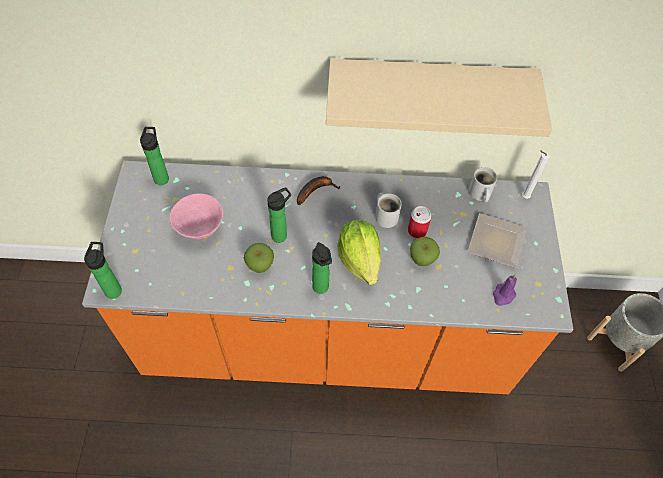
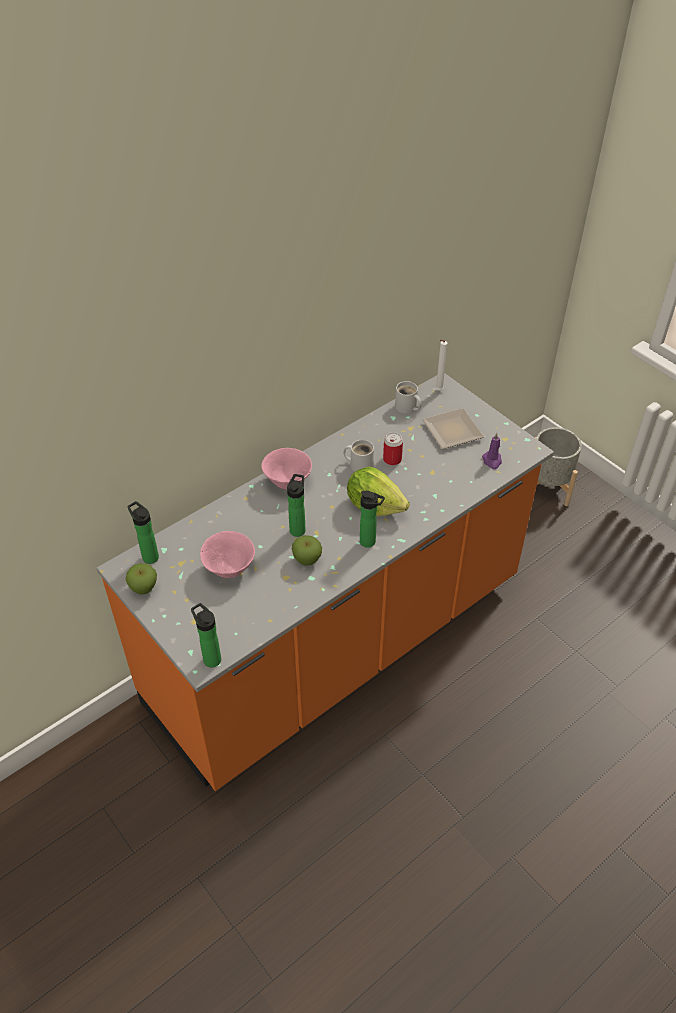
camera: 40 degrees left, 10 degrees down
(315, 190) = (287, 482): banana -> pink bowl
(422, 259) = (416, 475): apple -> apple (144, 588)
(429, 90) = (342, 336): beige shelf -> none

